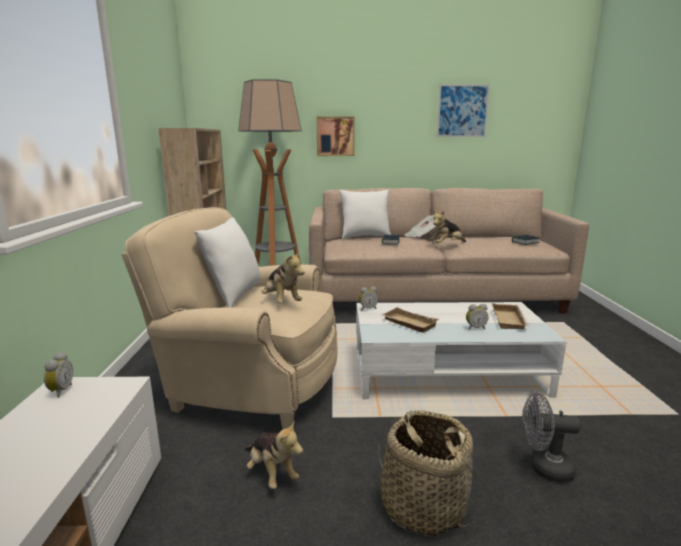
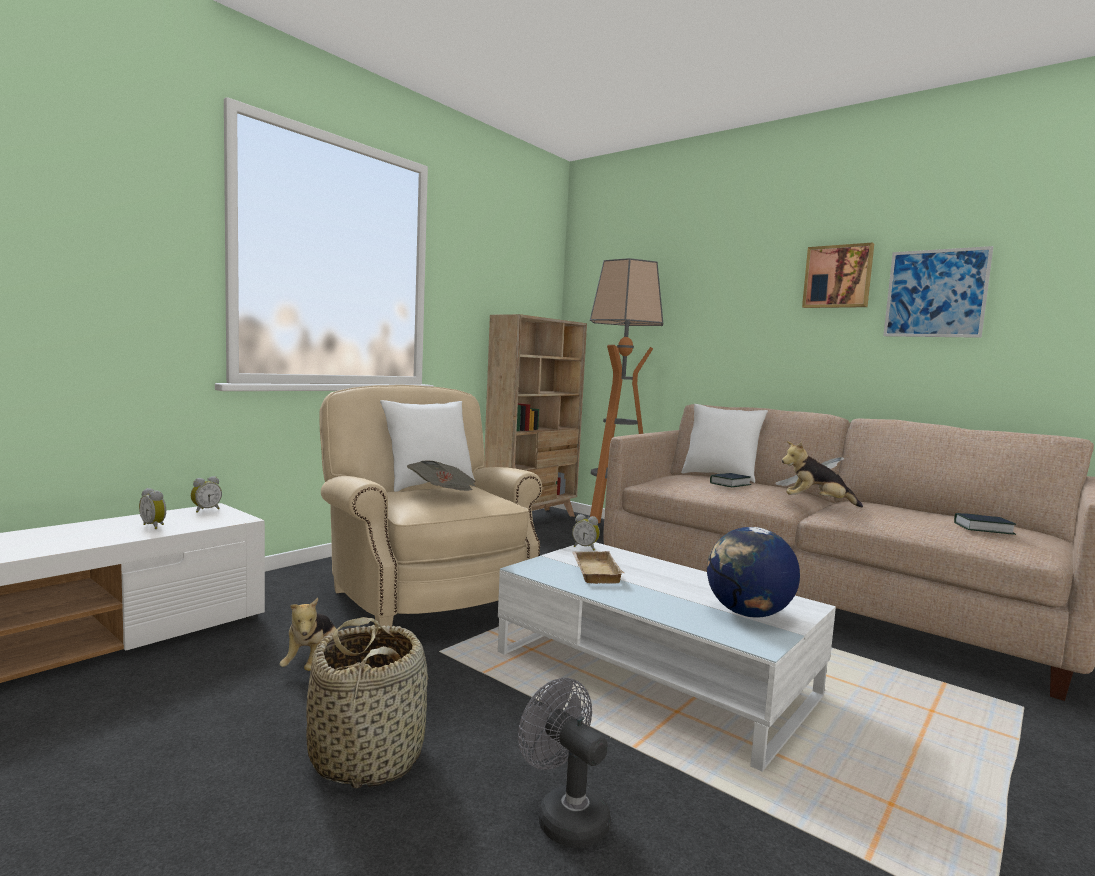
camera: 40 degrees right, 10 degrees down
(281, 301) = (444, 496): plush toy -> newspaper
(335, 136) = (724, 333): picture -> picture (838, 277)
(475, 328) = (669, 602): alarm clock -> alarm clock (155, 526)
(510, 320) = (748, 614): beige tray -> globe

